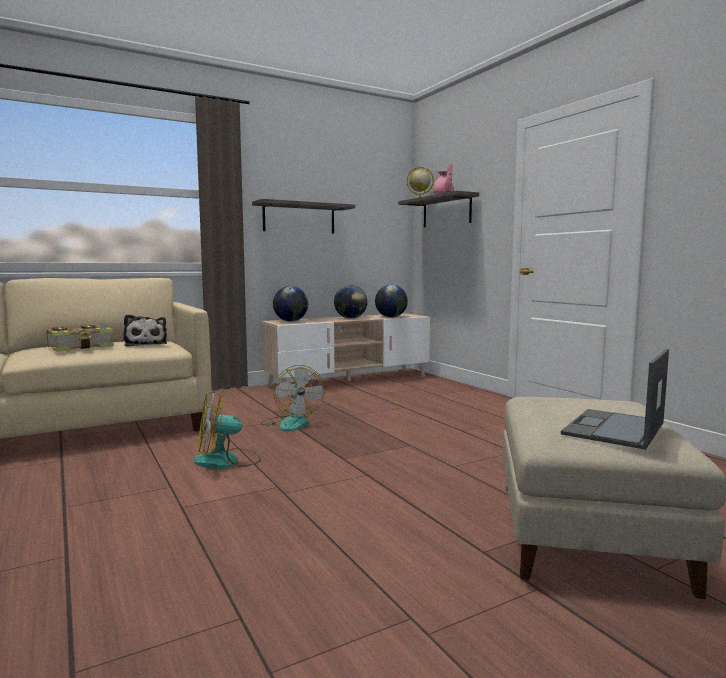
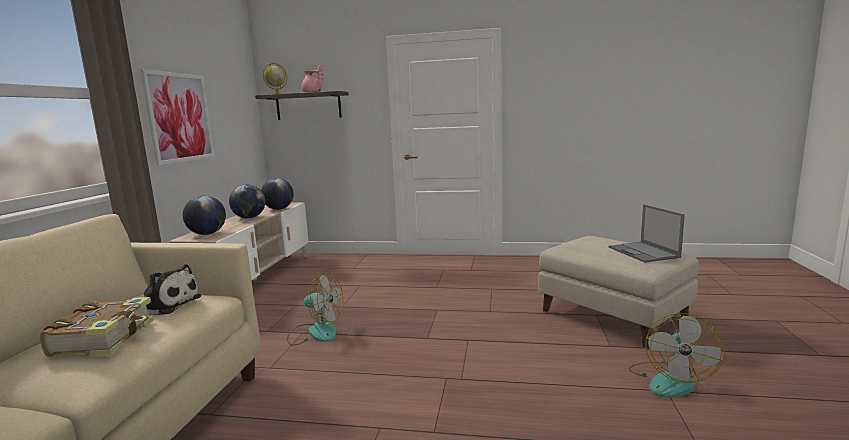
camera: 50 degrees left, 5 degrees up
(227, 461) = (360, 385): fan -> fan (670, 380)
(299, 218) = (180, 117): shelf -> picture

